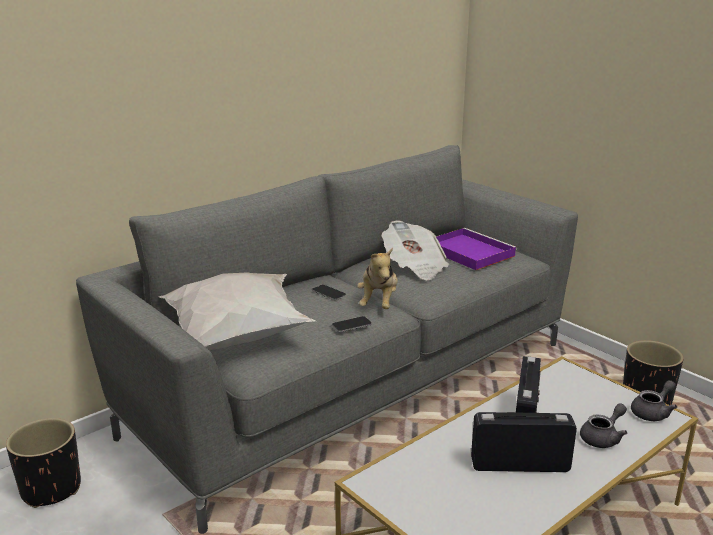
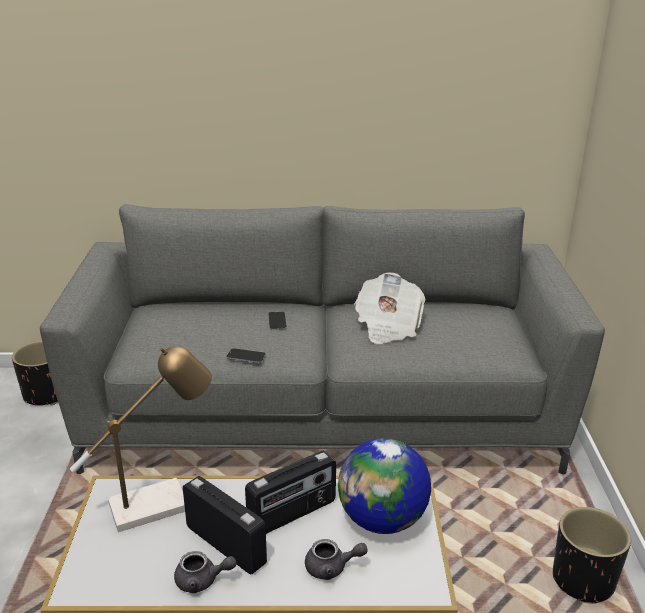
camera: 40 degrees right, 5 degrees up
(238, 337) = (158, 331): white pillow -> none
(379, 303) = (306, 347): plush toy -> none
(424, 468) = (159, 503): none -> table lamp
(468, 252) = (463, 330): purple tray -> none
(581, 395) = (382, 520): none -> globe
(653, 412) = (421, 576): grey teapot -> grey teapot (202, 581)

